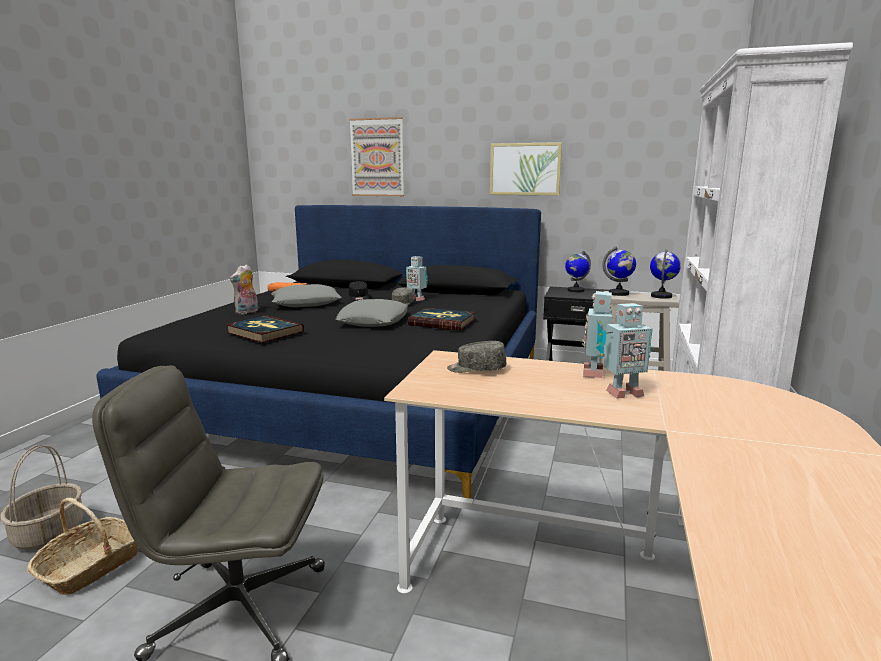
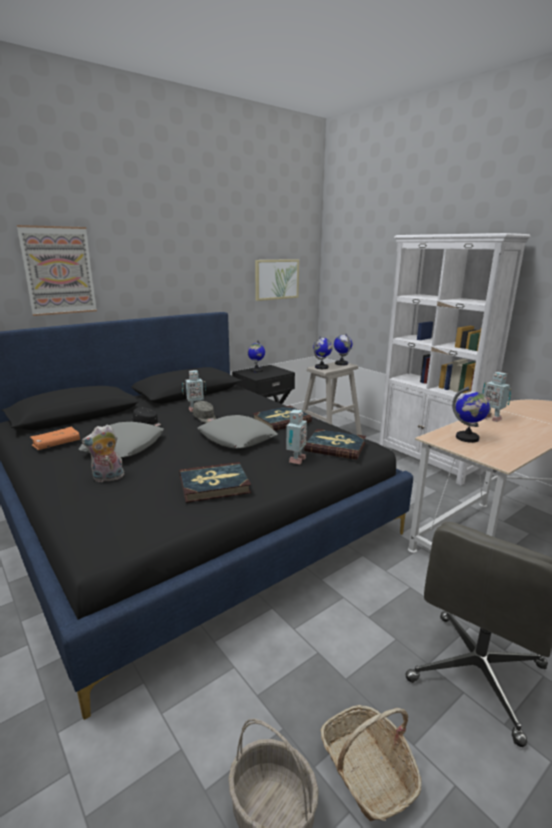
camera: 55 degrees left, 5 degrees up
(247, 312) = (107, 478): plush toy -> plush toy turned 90 degrees clockwise
(409, 349) = (335, 447): none -> book
(476, 369) = (467, 438): grey cap -> globe
(525, 169) = (204, 278): picture -> picture (276, 279)
(622, 393) = (526, 423): toy robot -> toy robot (295, 460)

